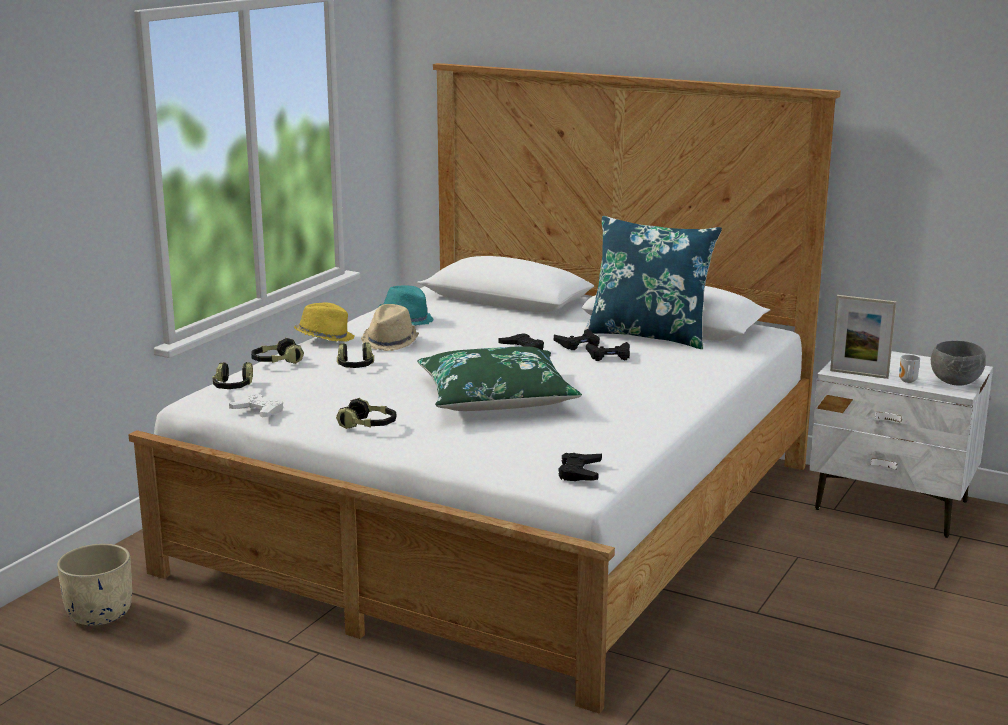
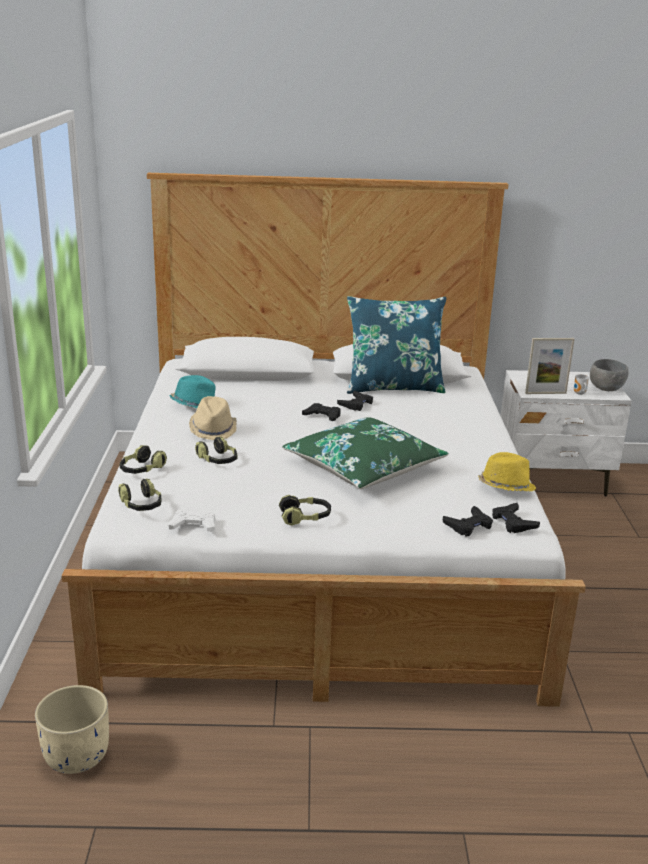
camera: 30 degrees left, 5 degrees up
(324, 338) = (151, 436): yellow hat -> yellow hat (505, 487)
(609, 355) = (392, 411): black game controller -> black game controller (468, 525)

